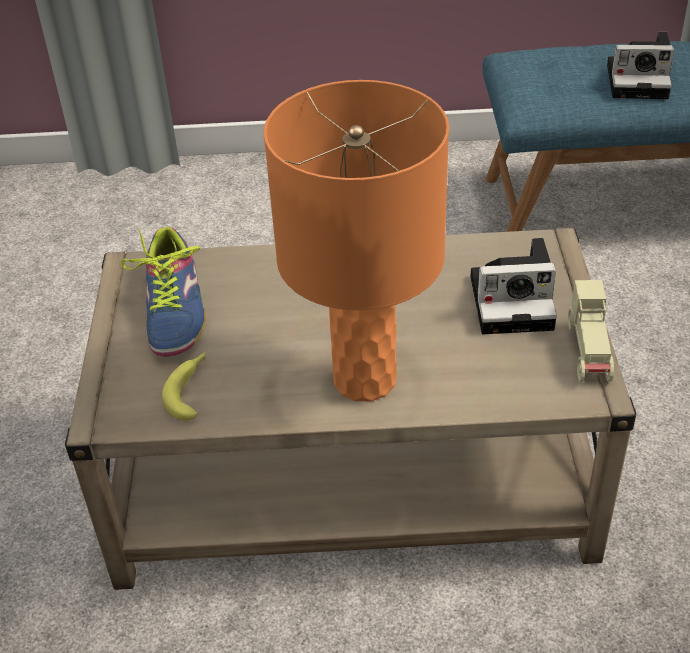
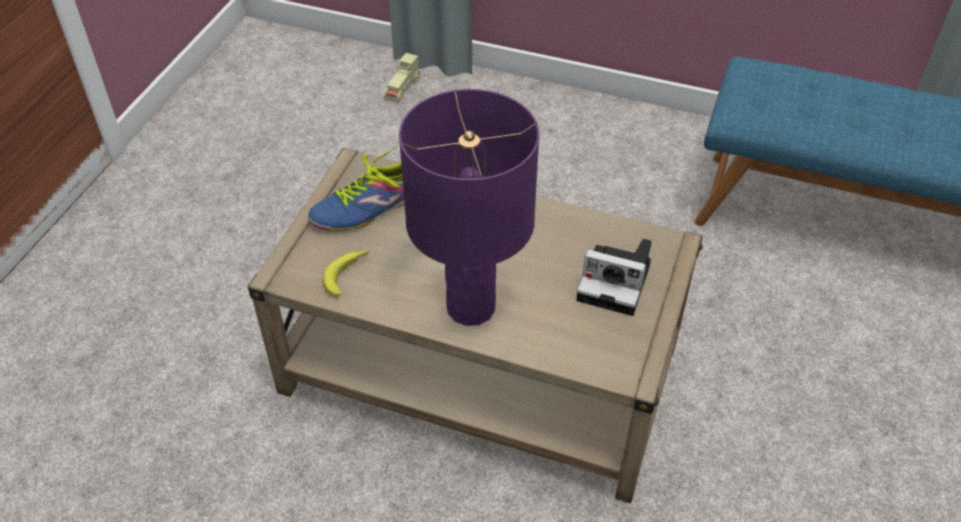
camera: 20 degrees right, 5 degrees up
(174, 309) = (368, 208): shoe -> shoe turned 45 degrees clockwise
(365, 380) = (471, 308): orange table lamp -> purple table lamp
(589, 352) = (648, 342): beige toy car -> beige toy car (402, 89)
(640, 80) = (845, 118): camera -> none

